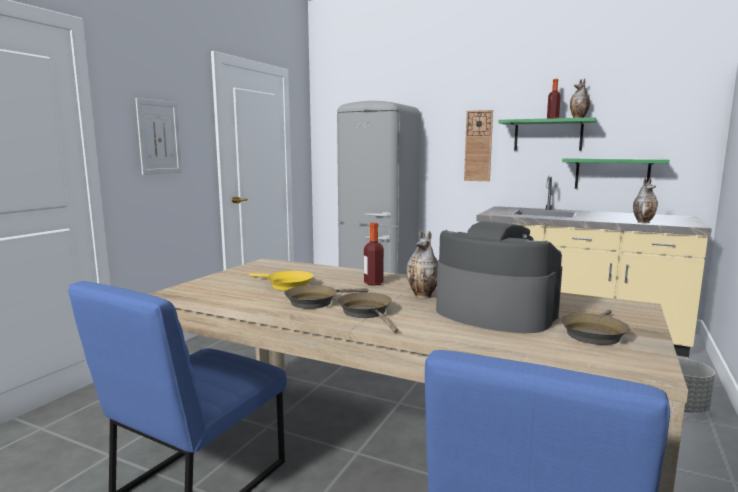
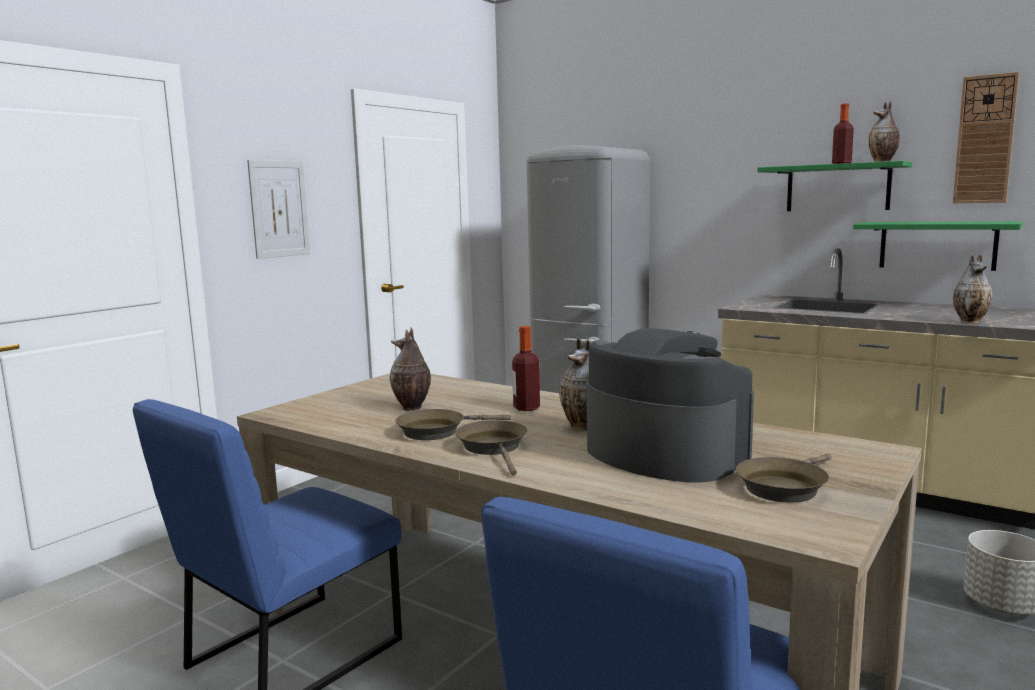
camera: 10 degrees right, 0 degrees up
(286, 285) = (412, 408): yellow frying pan -> vase
(478, 146) = (734, 205): wall clock -> wall clock (985, 140)

